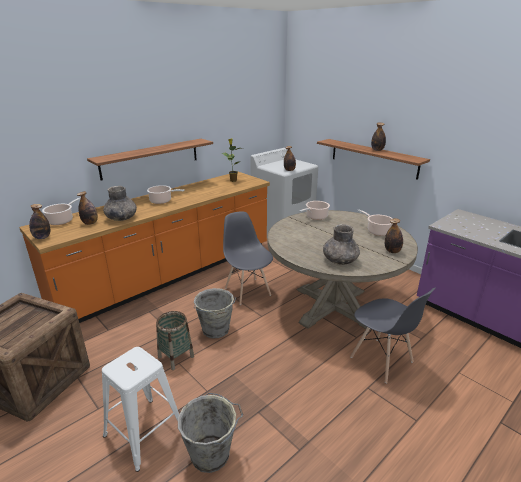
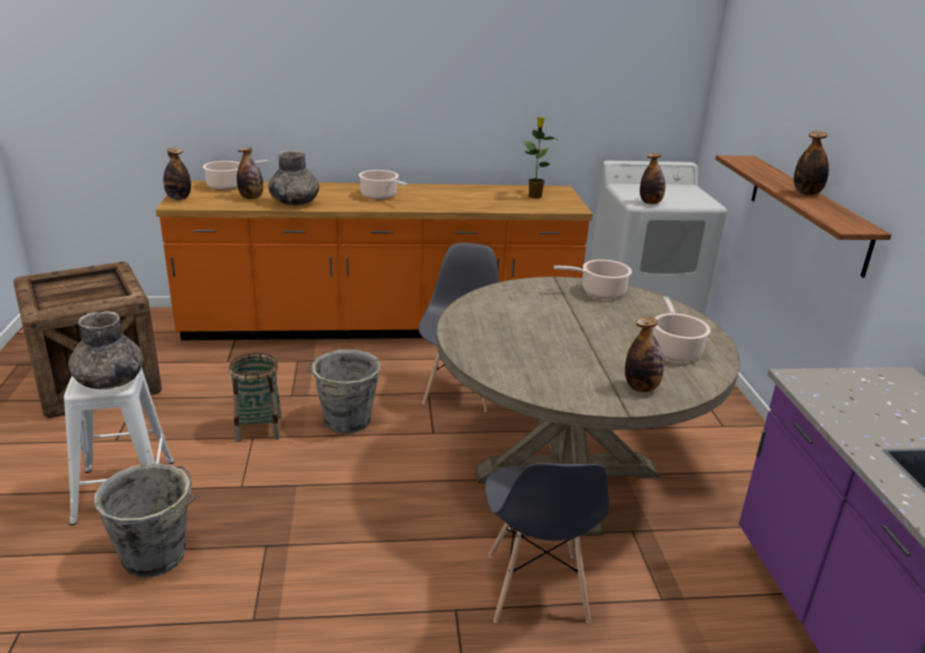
camera: 35 degrees right, 0 degrees up
(150, 158) = (395, 125): shelf -> none
(340, 260) = (518, 364): grey vase -> grey vase (109, 381)

